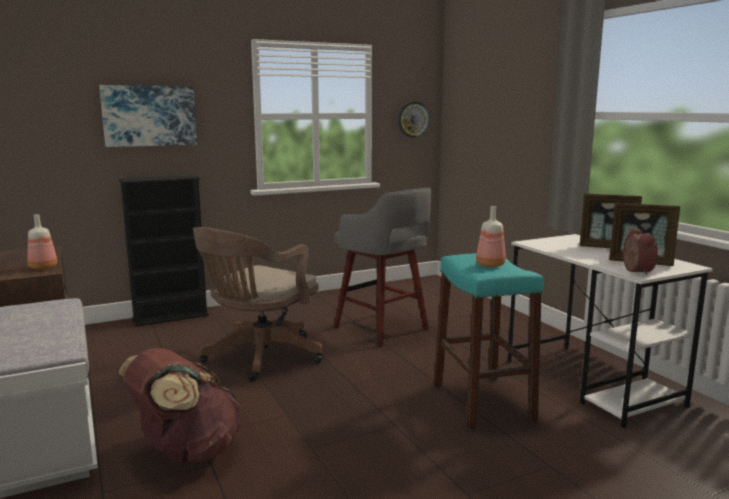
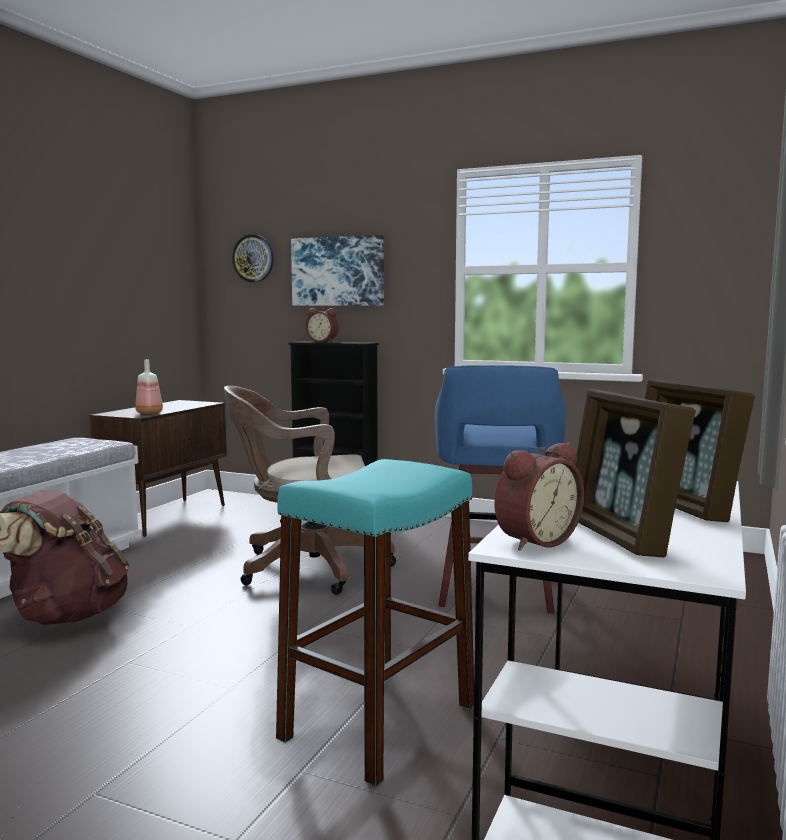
camera: 50 degrees right, 5 degrees down
(150, 178) = (323, 341): none -> alarm clock
(383, 330) = (495, 590): grey stool -> blue stool
(413, 119) = (720, 272): wall clock -> wall clock (253, 258)
(491, 265) = (377, 478): bottle -> none

